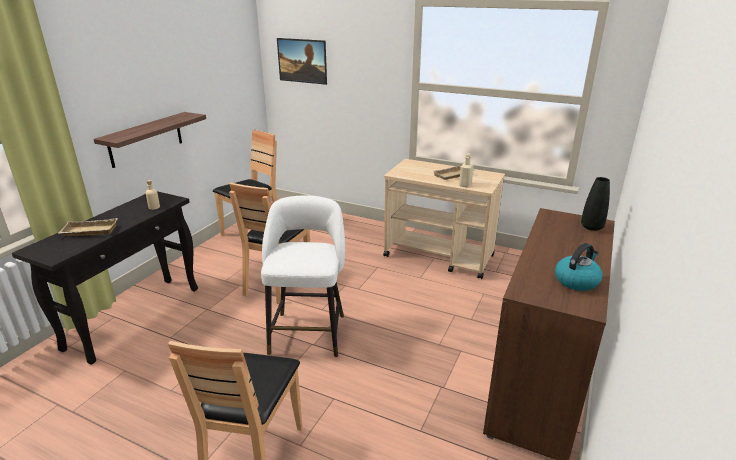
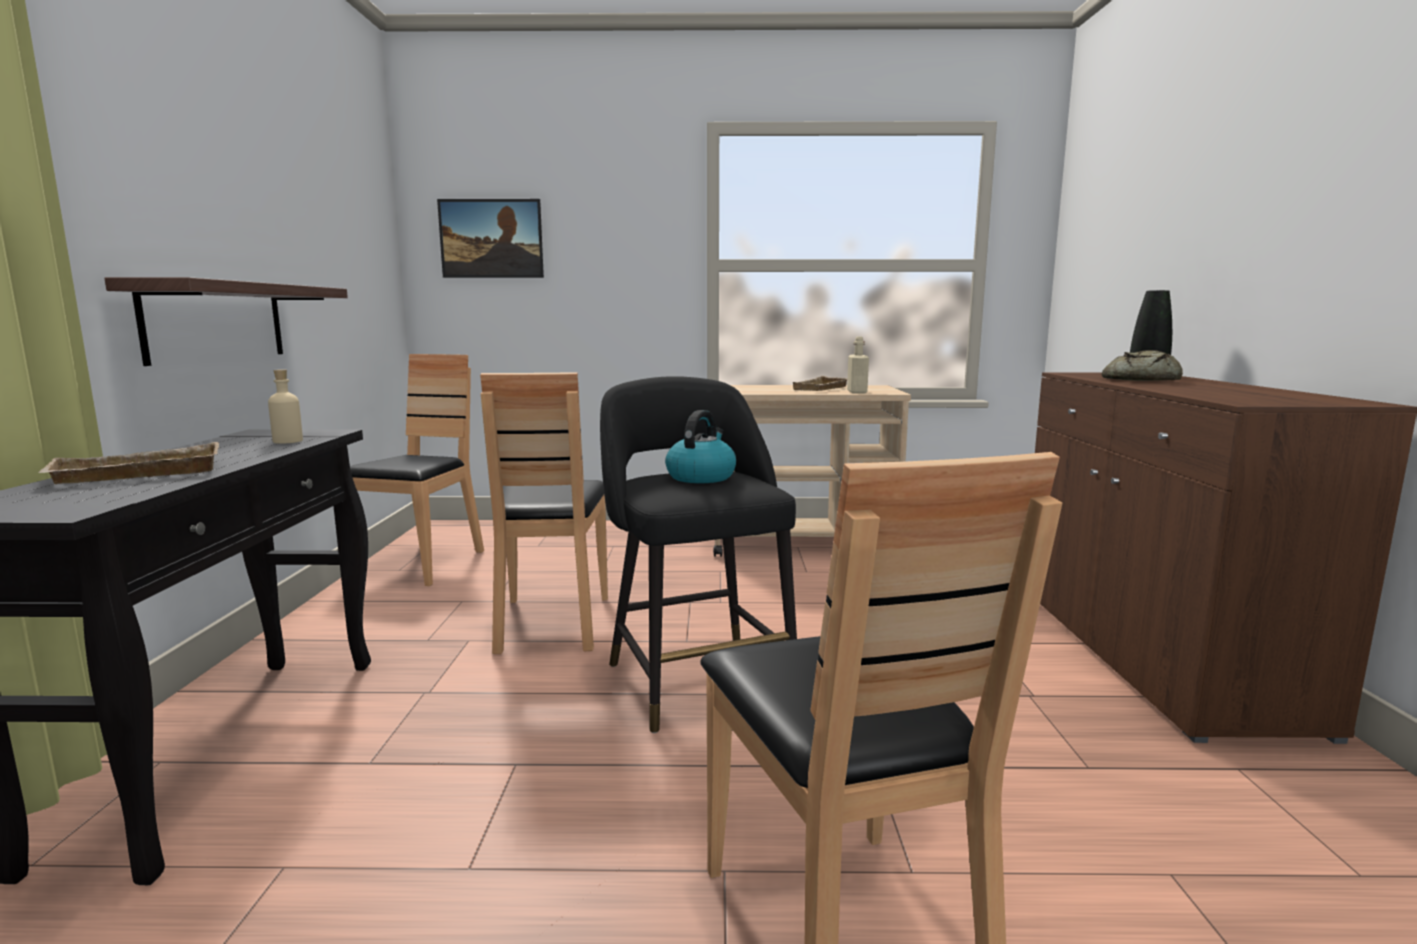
camera: 25 degrees left, 15 degrees down
(308, 331) = (696, 676): white stool -> black stool
(560, 237) = (1138, 380): none -> bread
(576, 281) = (1270, 393): kettle -> kettle (701, 477)

